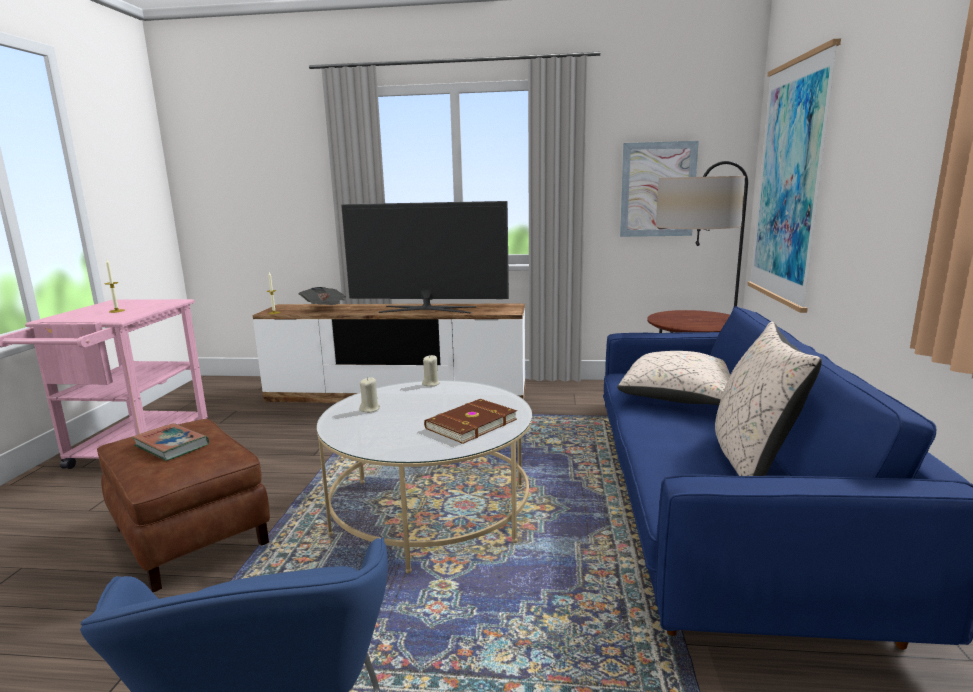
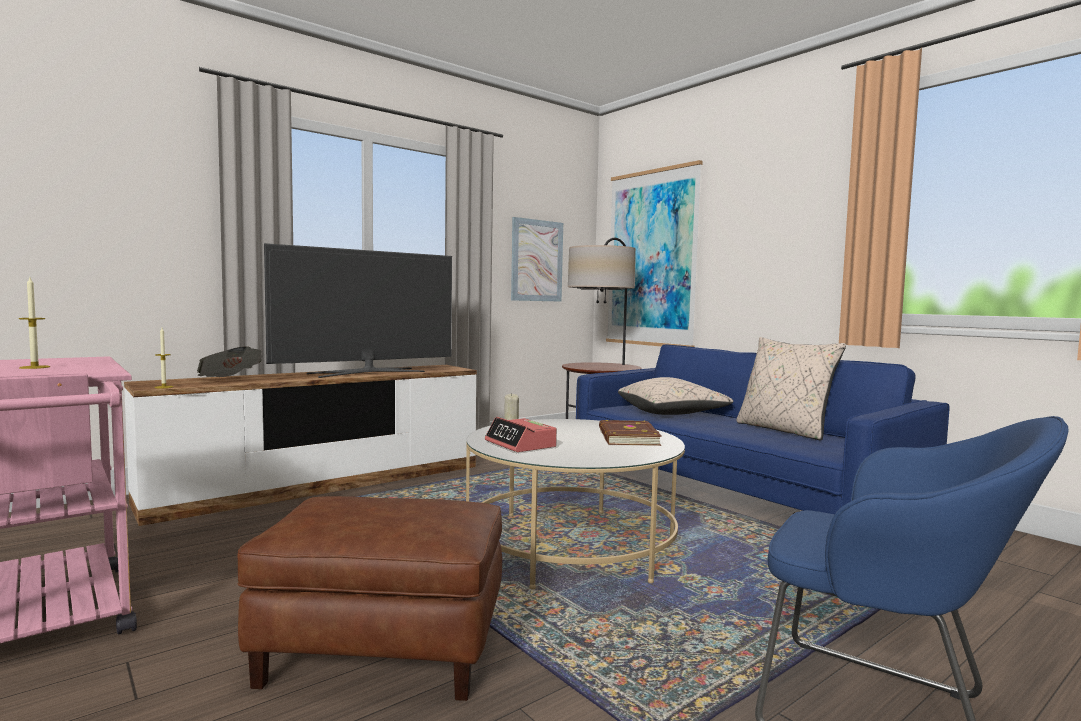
camera: 45 degrees left, 10 degrees down
(171, 445) = (378, 514): book -> none
(370, 409) = (520, 444): beige candle -> alarm clock

